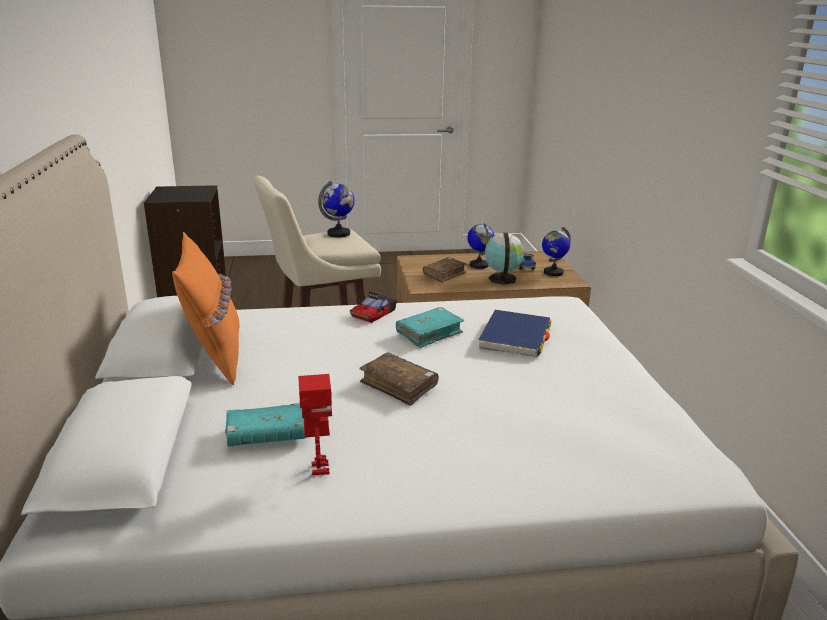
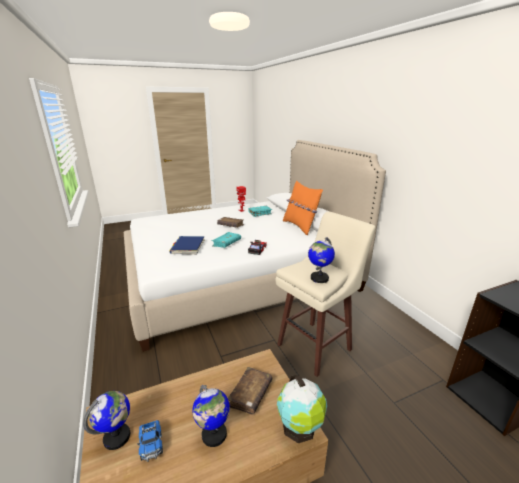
camera: 165 degrees right, 0 degrees up
(502, 278) = (186, 401): globe -> globe (300, 428)

